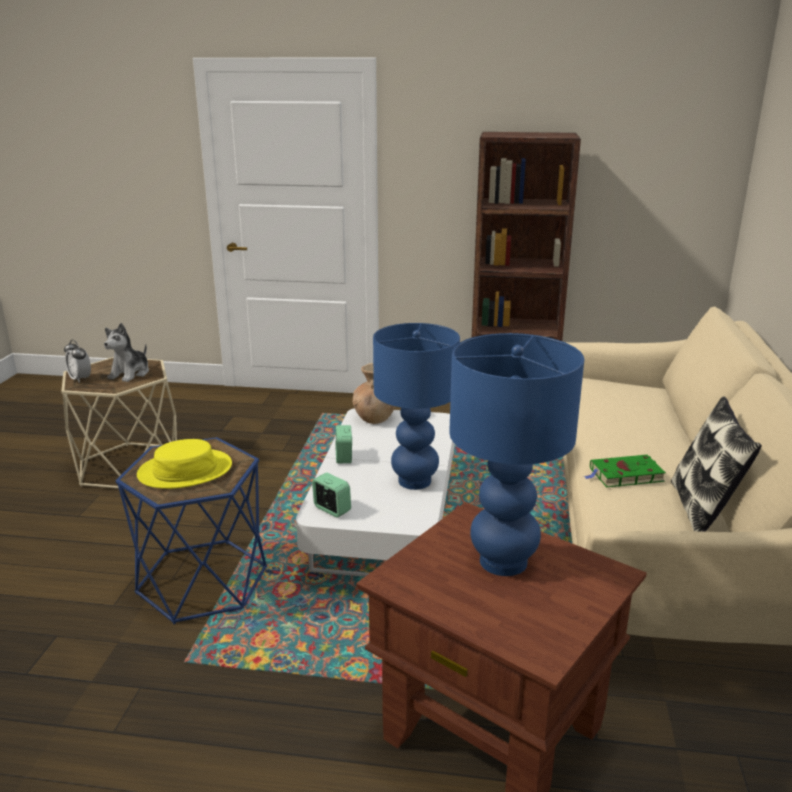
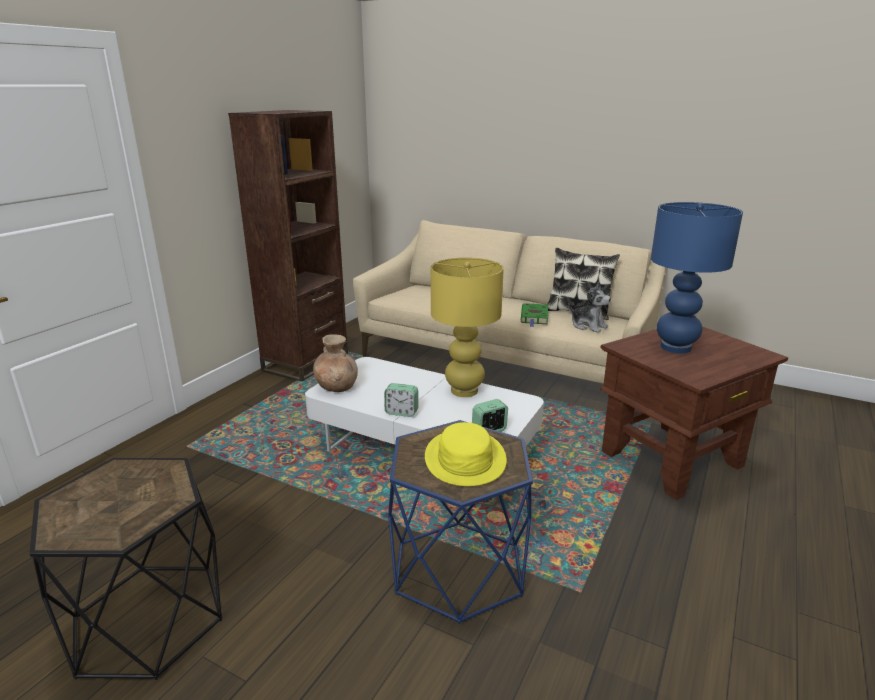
camera: 70 degrees left, 0 degrees up
(80, 379) = (96, 532): alarm clock -> none
(129, 466) = (149, 619): beige side table -> black side table
(130, 374) = (135, 485): plush toy -> plush toy (588, 326)
(415, 481) = (465, 390): blue table lamp -> yellow table lamp

